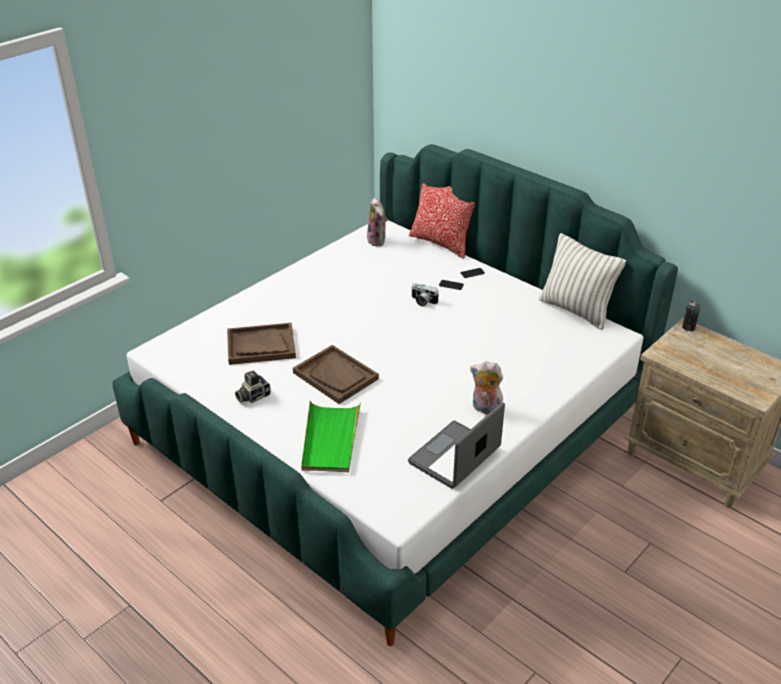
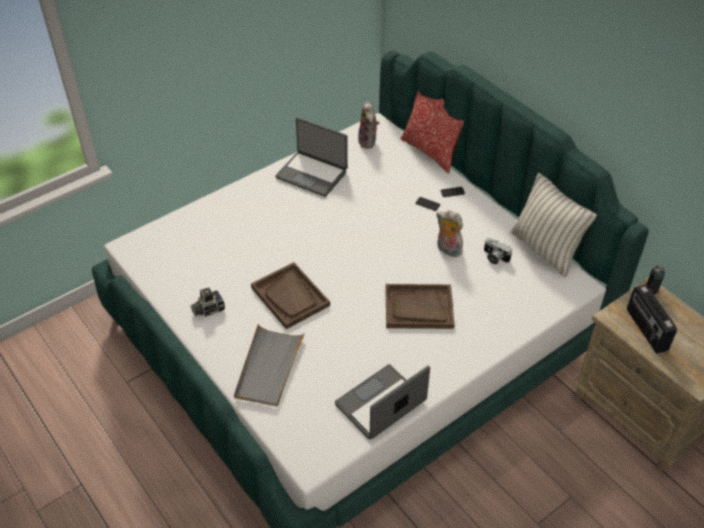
camera: 10 degrees right, 10 degrees up
(261, 345) = (228, 252): brown tray -> brown tray (418, 308)
(329, 272) = (312, 174): none -> laptop
(330, 439) = (269, 368): green tray -> grey tray
(423, 301) = (395, 220): camera -> camera (494, 257)
(485, 409) = (423, 354): plush toy -> plush toy (447, 250)
(694, 360) = (645, 330): none -> radio

